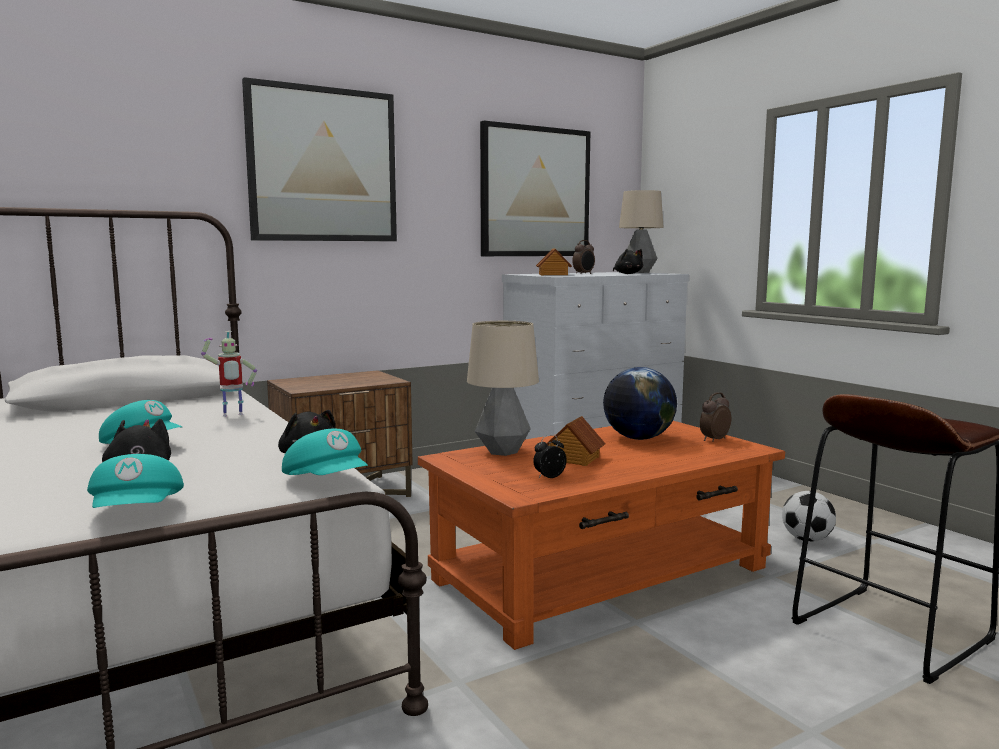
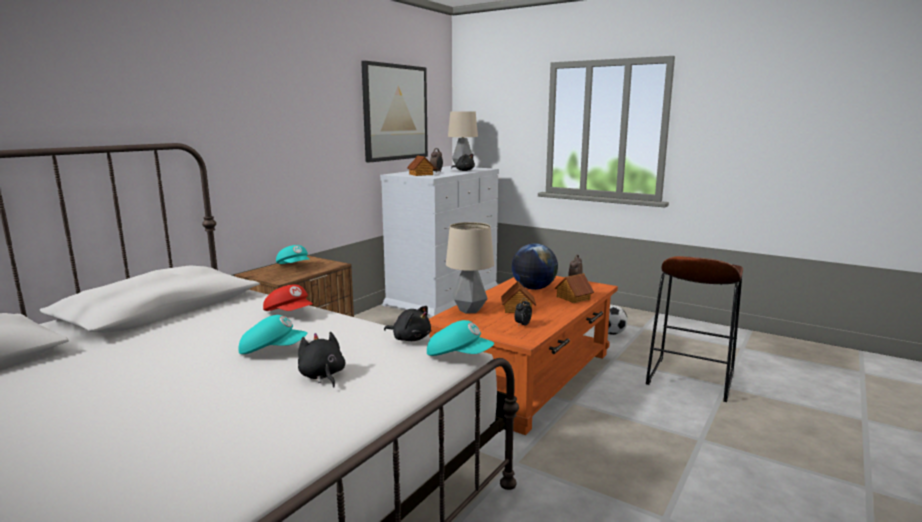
camera: 25 degrees left, 5 degrees up
(138, 513) = (383, 403): turquoise cap -> turquoise cap (294, 266)
(232, 416) = (290, 313): toy robot -> red cap
(323, 165) = (261, 98): picture -> none
(681, 456) = (573, 298): none -> toy house

